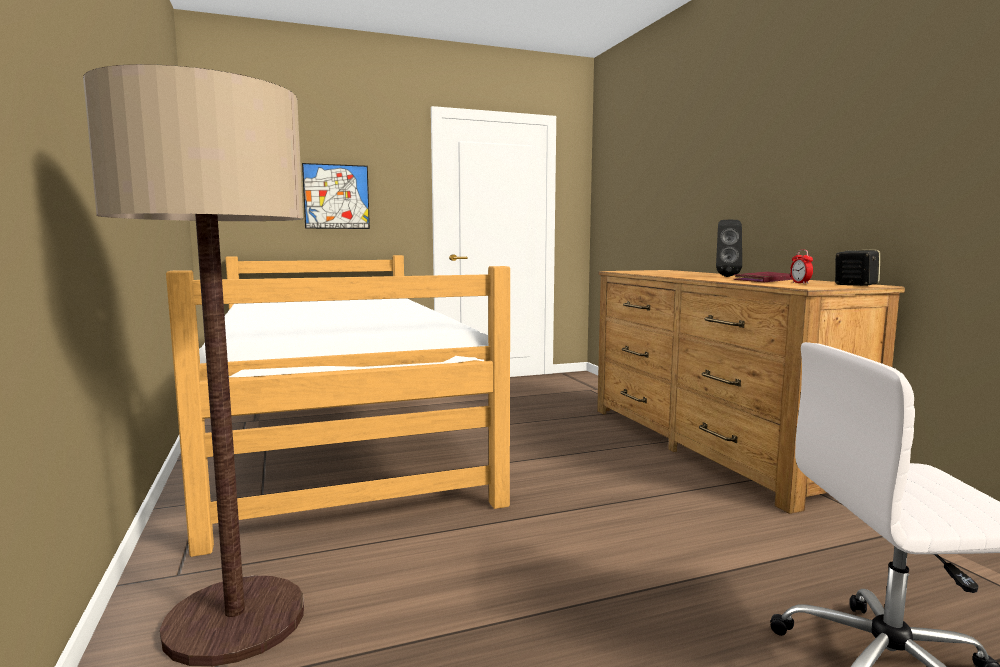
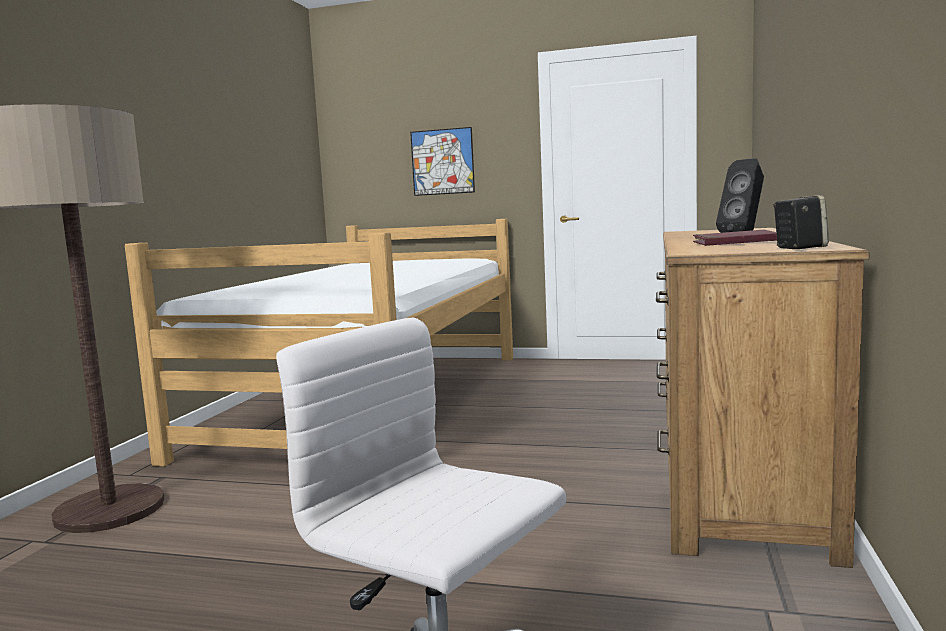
camera: 35 degrees right, 0 degrees up
(800, 283) = (744, 246): alarm clock -> none

